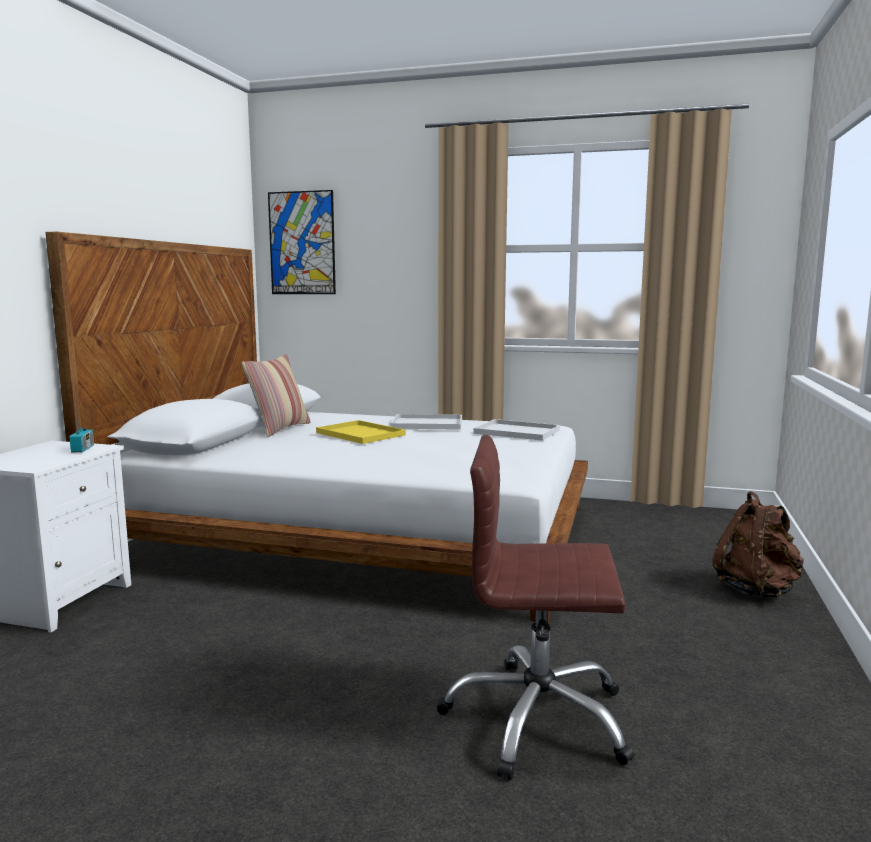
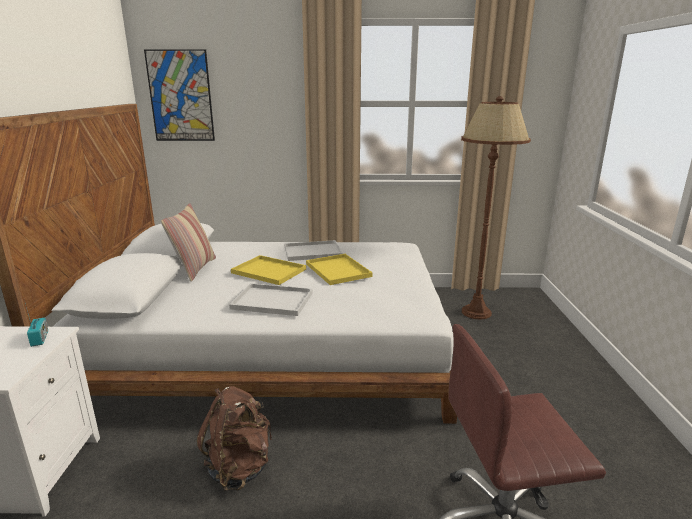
camera: 15 degrees left, 10 degrees up
(441, 437) = (336, 270): none -> yellow tray
(515, 432) = (384, 256): white tray -> white tray (271, 301)
(653, 528) = (476, 312): none -> brown floor lamp
(757, 590) = (571, 365): brown backpack -> brown backpack (239, 467)

